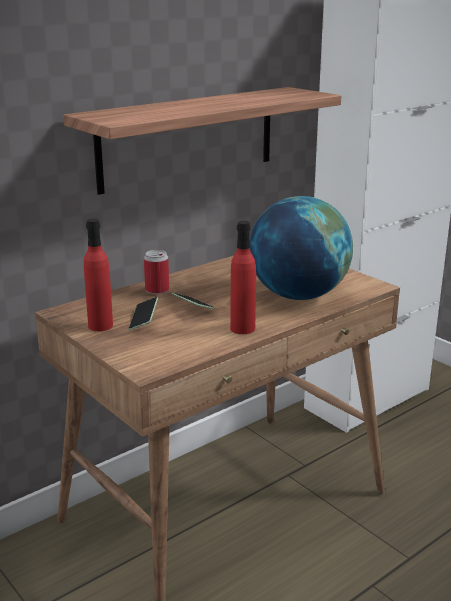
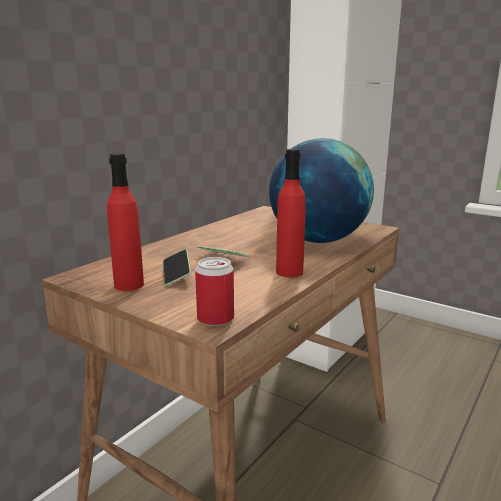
camera: 15 degrees left, 5 degrees down
(157, 290) = (174, 247): can -> can (215, 319)
(188, 138) = (188, 97): shelf -> none

